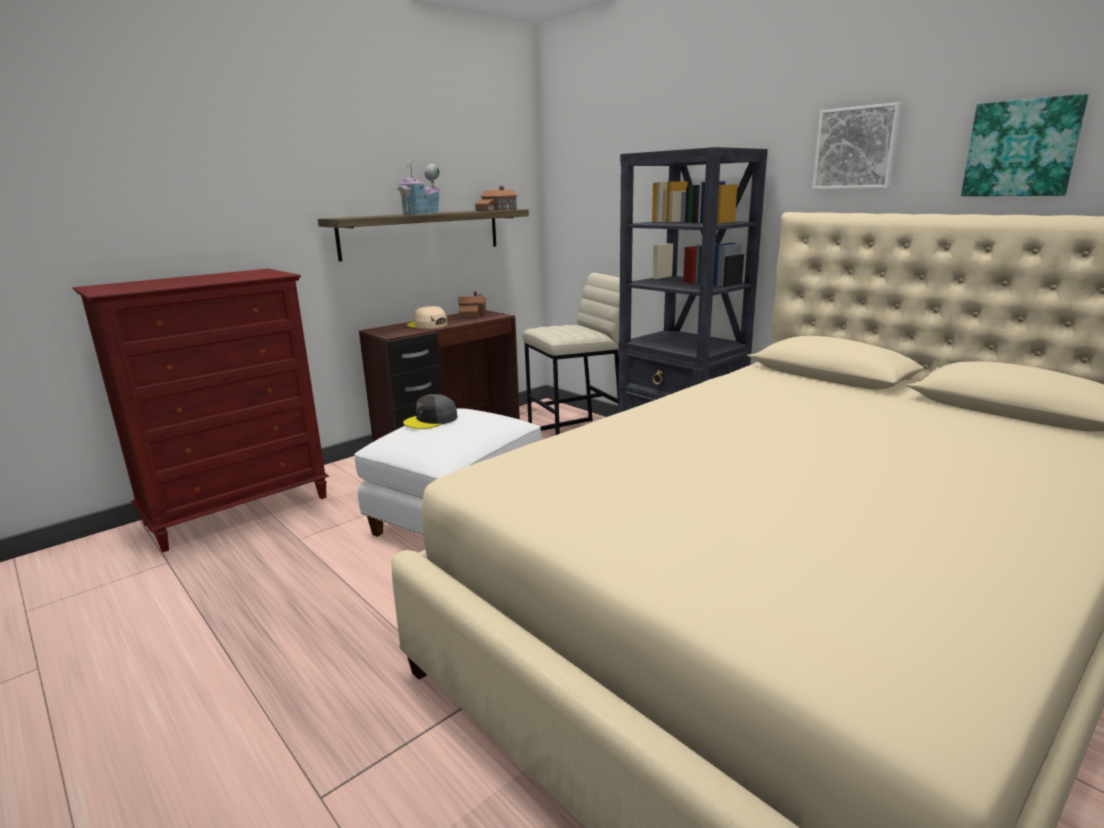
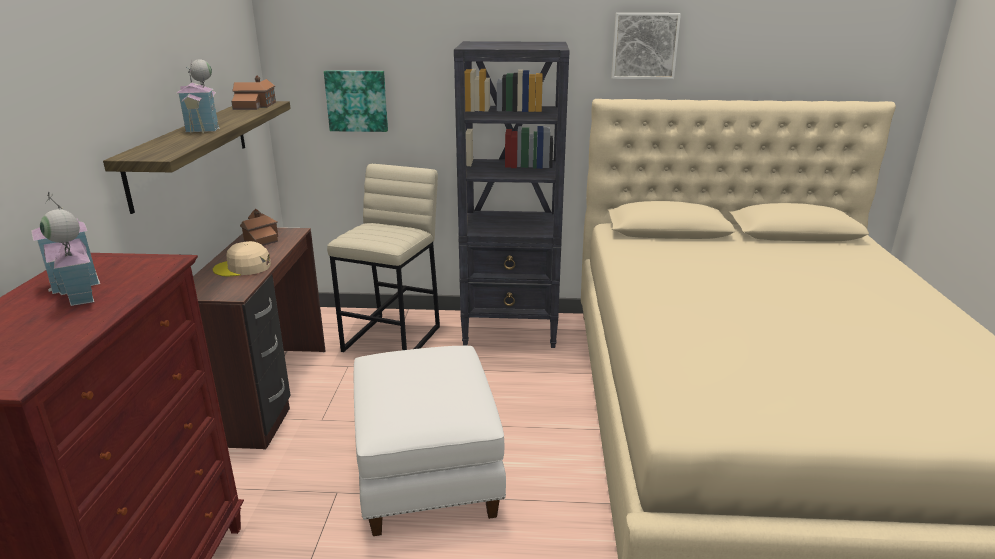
camera: 45 degrees left, 5 degrees up
(219, 277) = (76, 290): none -> toy house
(431, 420) = (395, 381): grey cap -> none
(1021, 148) = (760, 53): picture -> picture (357, 100)

